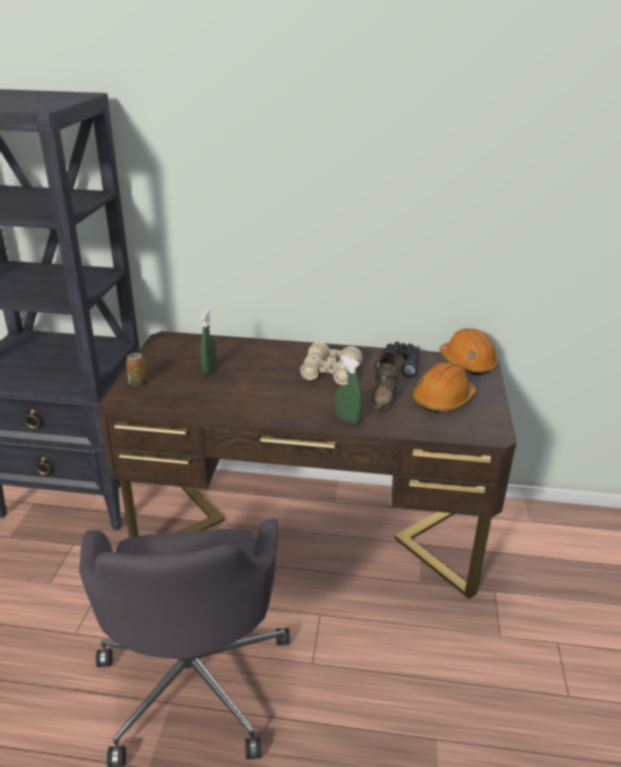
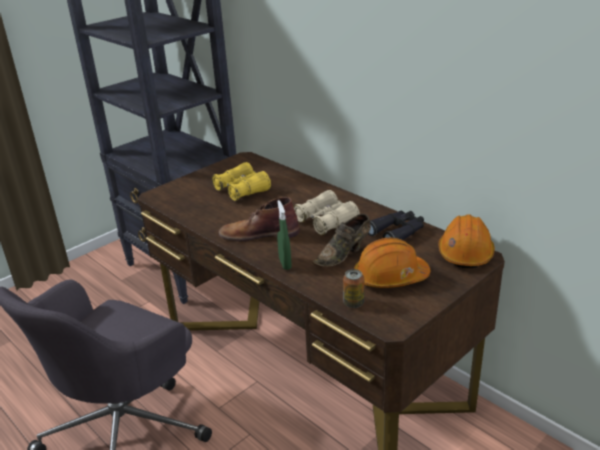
camera: 40 degrees right, 0 degrees up
(138, 383) = (183, 186): can -> can (353, 303)
(209, 369) = (242, 190): green spray bottle -> yellow binoculars
(286, 403) = (259, 234): none -> brown boot

